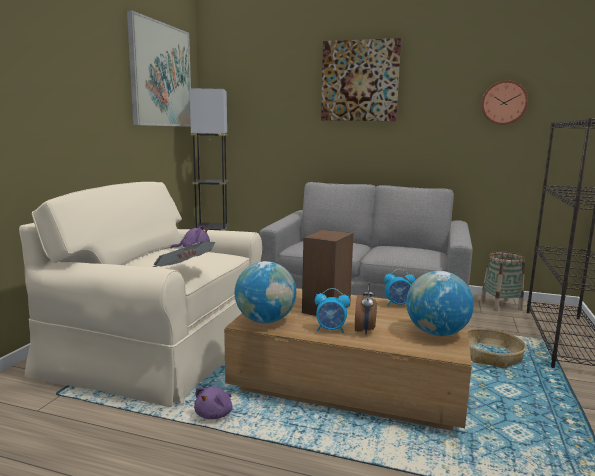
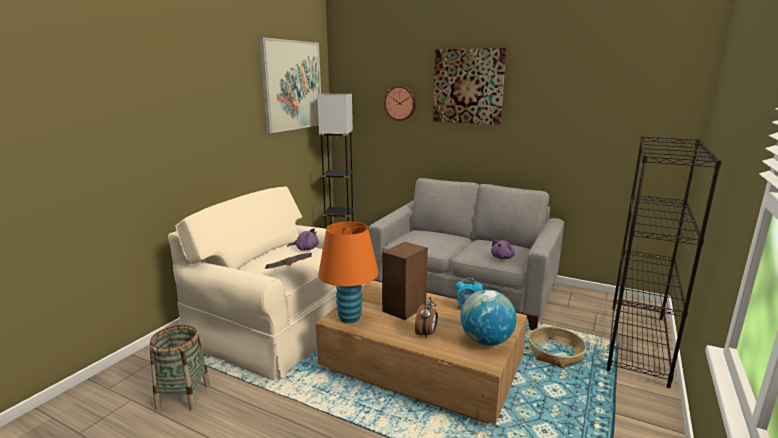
camera: 10 degrees right, 5 degrees up
(215, 414) = (305, 390): purple plush toy -> purple plush toy (502, 257)
(265, 321) = (350, 318): globe -> orange table lamp
(331, 330) = (398, 331): alarm clock -> none
(500, 305) = (590, 299): basket -> basket (183, 396)
(503, 103) = (602, 110): wall clock -> wall clock (400, 103)

